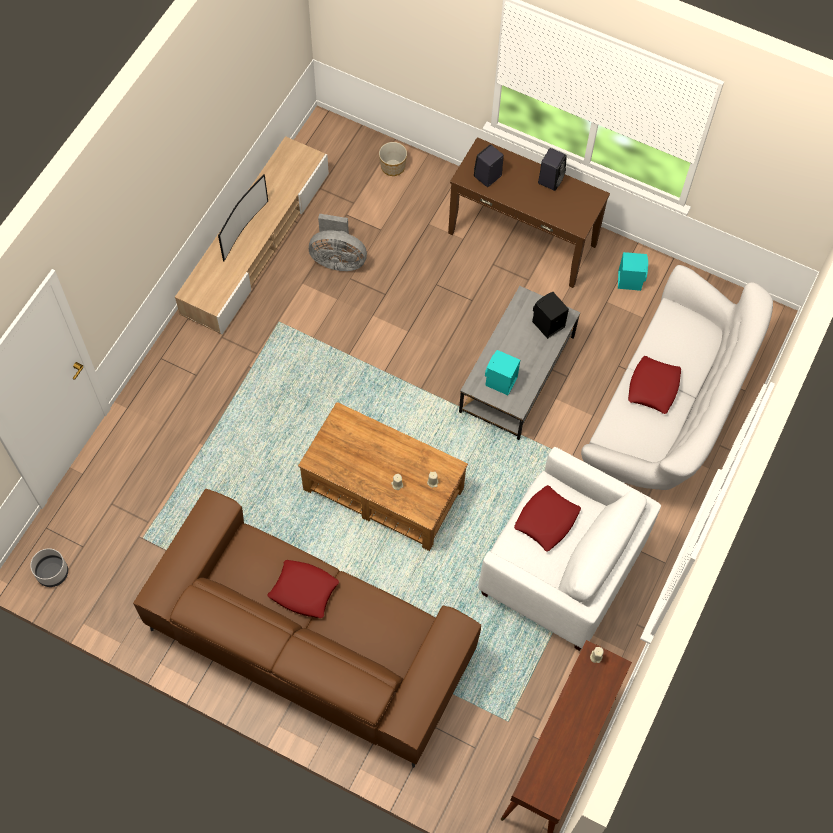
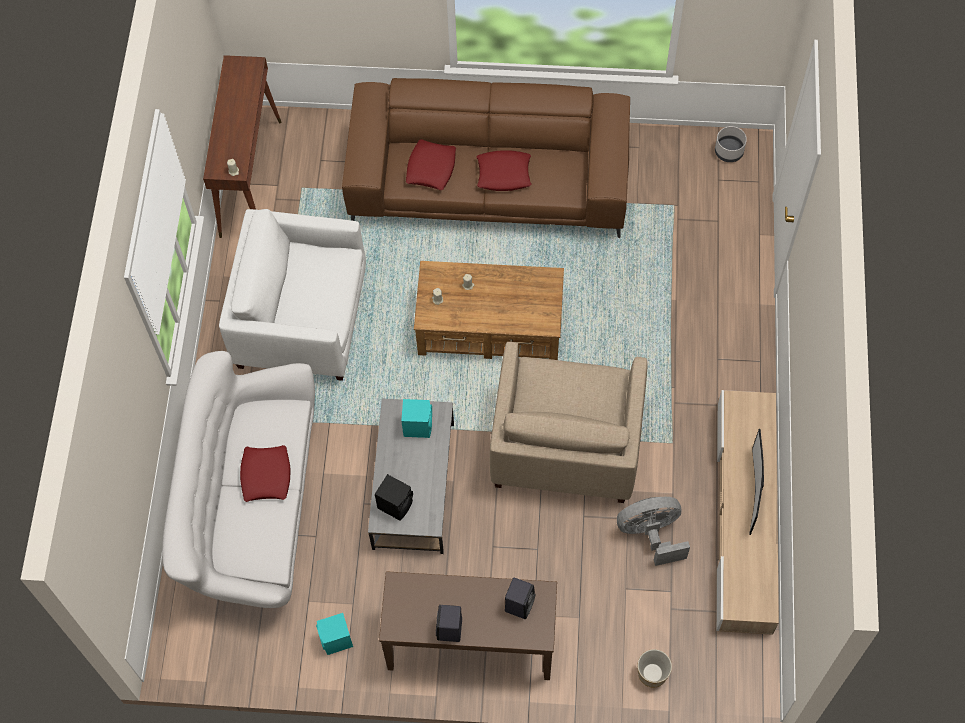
camera: 160 degrees right, 0 degrees up
(369, 356) = (565, 444): none -> beige armchair
(546, 520) = (320, 296): red pillow -> red pillow (431, 168)

